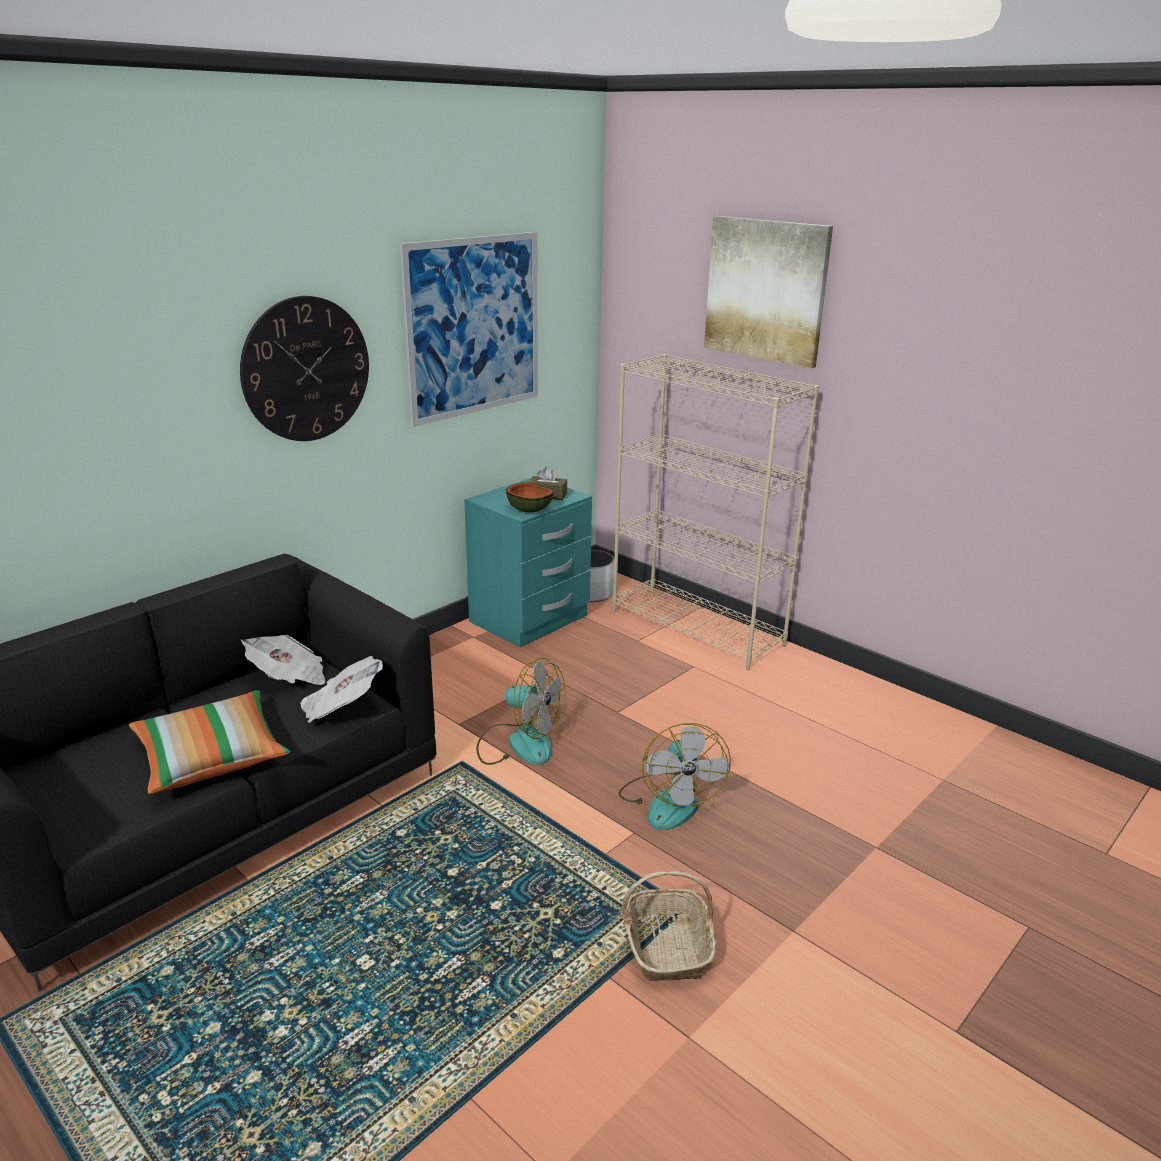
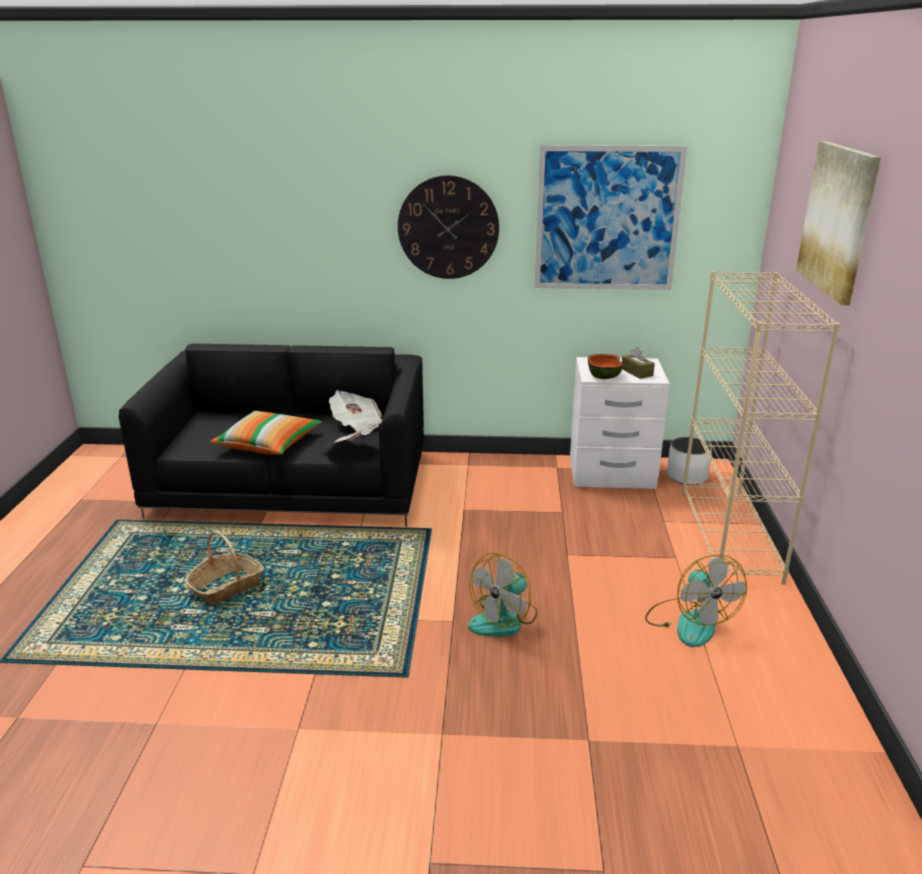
camera: 50 degrees right, 0 degrees up
(519, 743) = (477, 537): fan -> fan (689, 622)
(530, 619) = (611, 473): turquoise nightstand -> white nightstand
(667, 946) = (365, 684): basket -> basket (227, 587)

